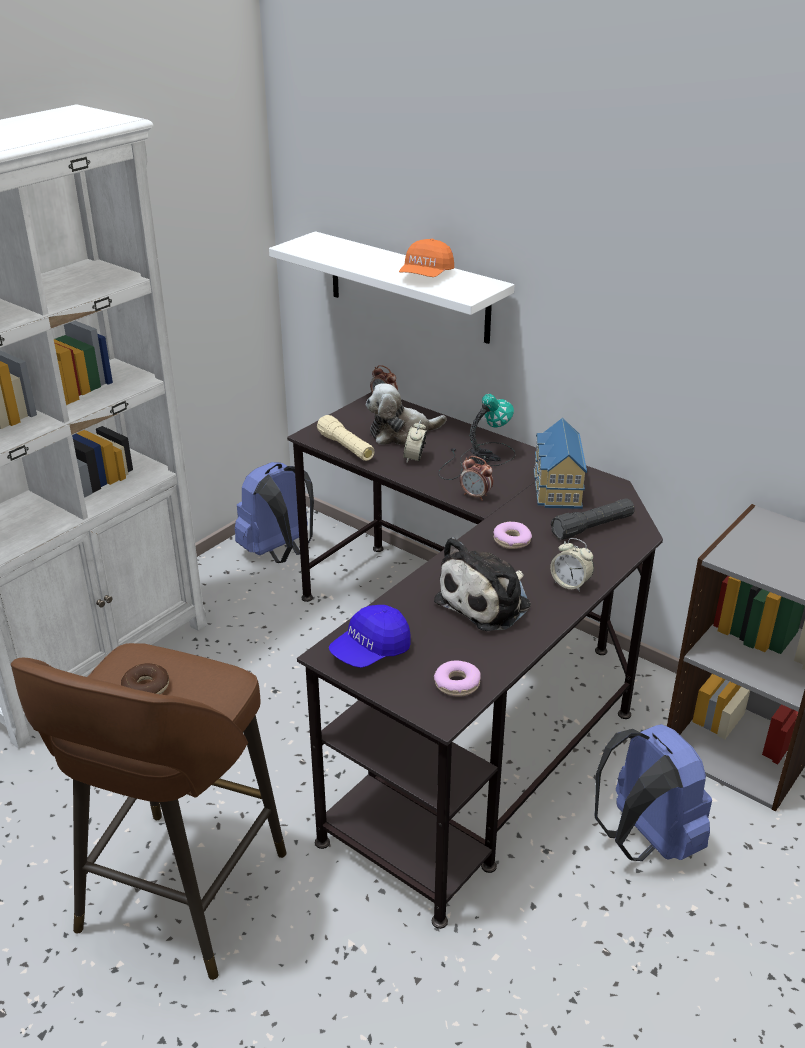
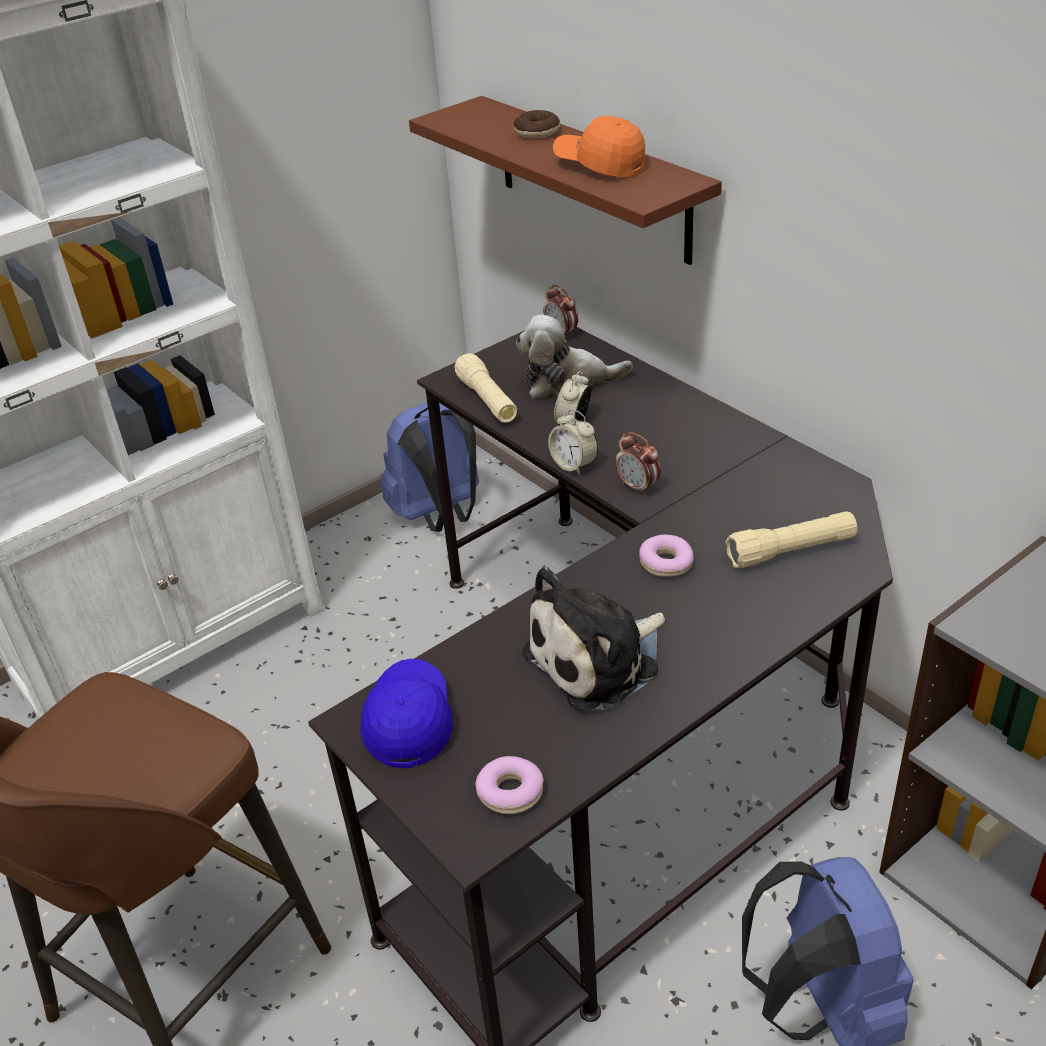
camera: 15 degrees right, 5 degrees up
(146, 688) = (95, 747): donut -> donut (537, 132)
(370, 651) = (409, 722): blue cap -> blue cap turned 120 degrees clockwise
(408, 287) = (592, 178): white shelf -> brown shelf
(426, 275) = (600, 165): orange cap -> orange cap turned 90 degrees clockwise
(476, 459) = (658, 429): table lamp -> none
(555, 488) = (756, 483): toy house -> none
(570, 584) = (729, 642): alarm clock -> alarm clock (574, 465)
(592, 527) = (791, 551): black flashlight -> beige flashlight

